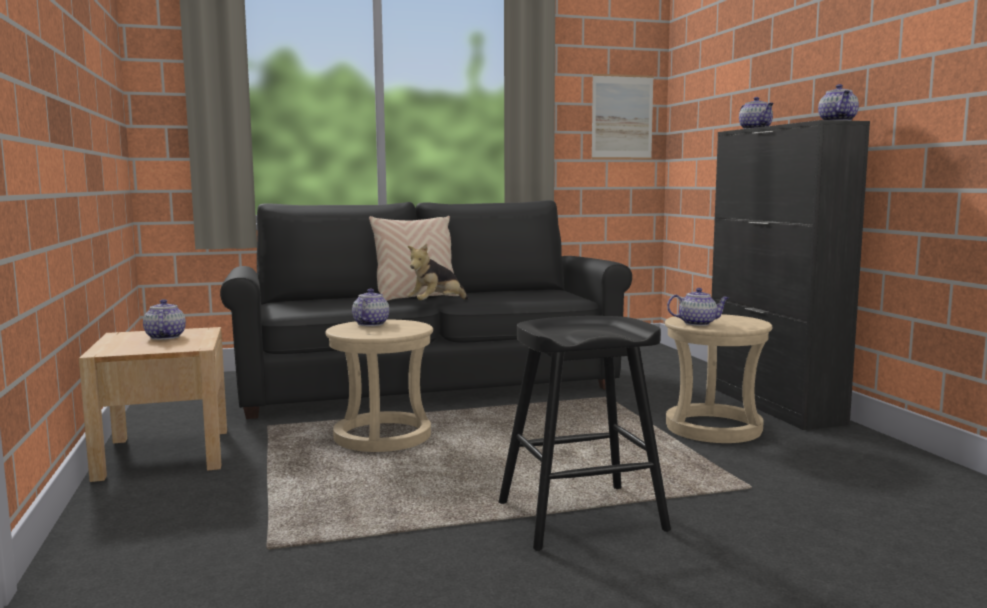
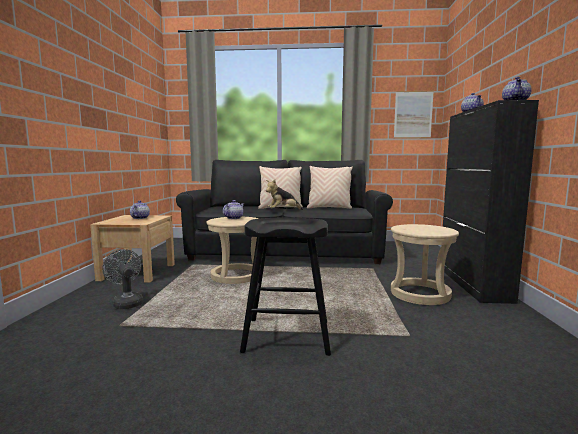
camera: 20 degrees right, 0 degrees up
(222, 510) = (126, 302): none -> grey fan
(507, 293) = (329, 208): none -> beige pillow
(698, 323) = (409, 229): teapot -> none

